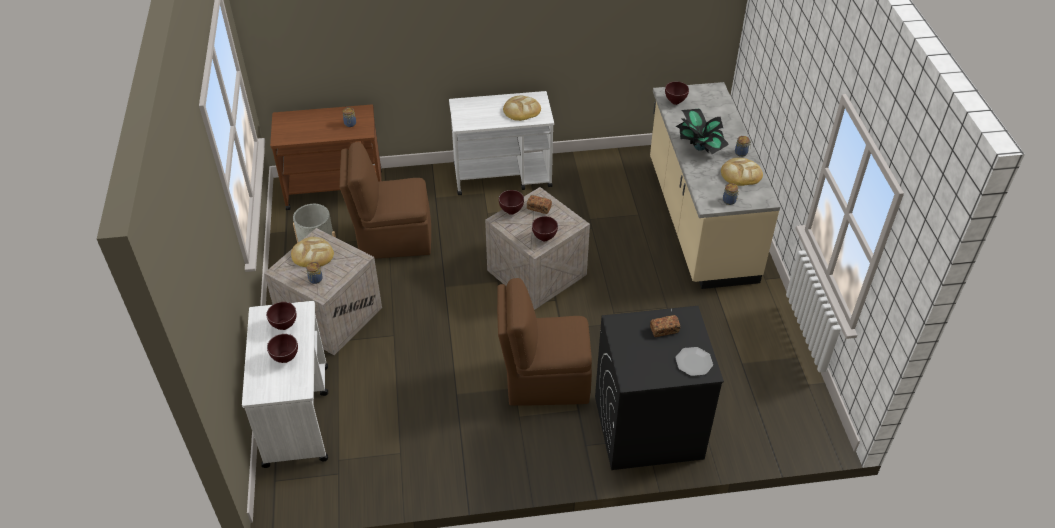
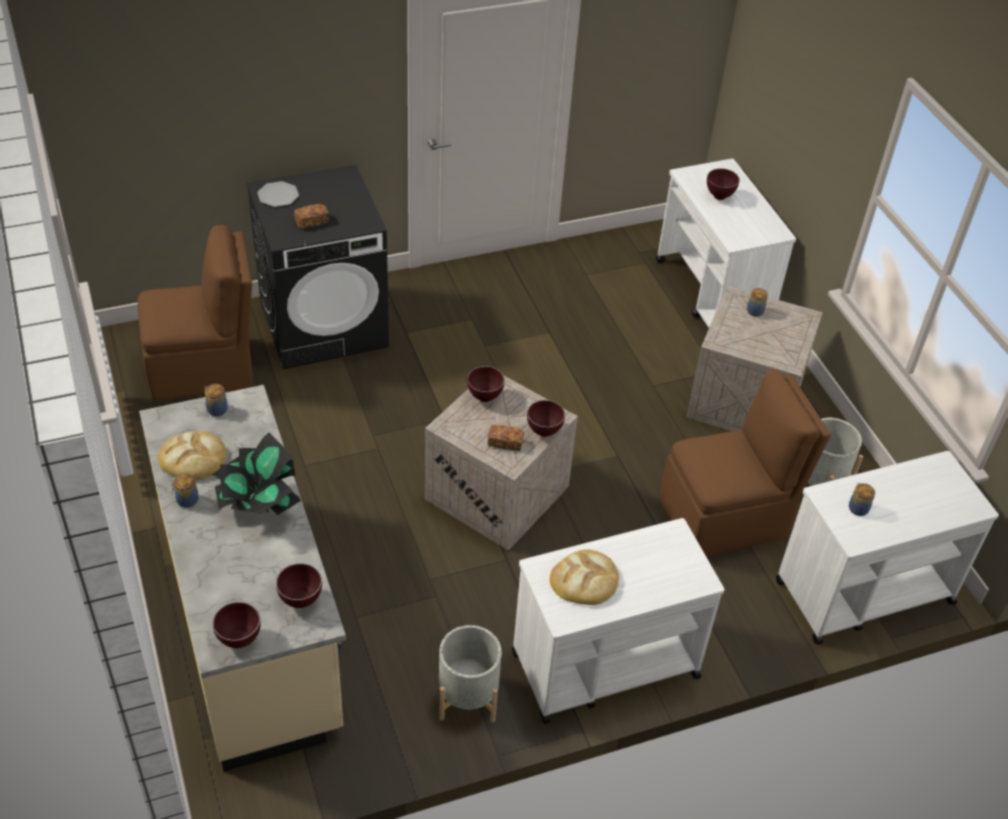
camera: 165 degrees right, 0 degrees up
(284, 326) = (743, 224): brown bowl -> brown bowl (240, 639)
(312, 254) = (780, 340): bread -> none
(335, 190) = (863, 592): brown cart -> white cart
(544, 380) = (451, 358): brown chair -> brown chair (204, 369)
(581, 171) = (468, 697): none -> grey planter

